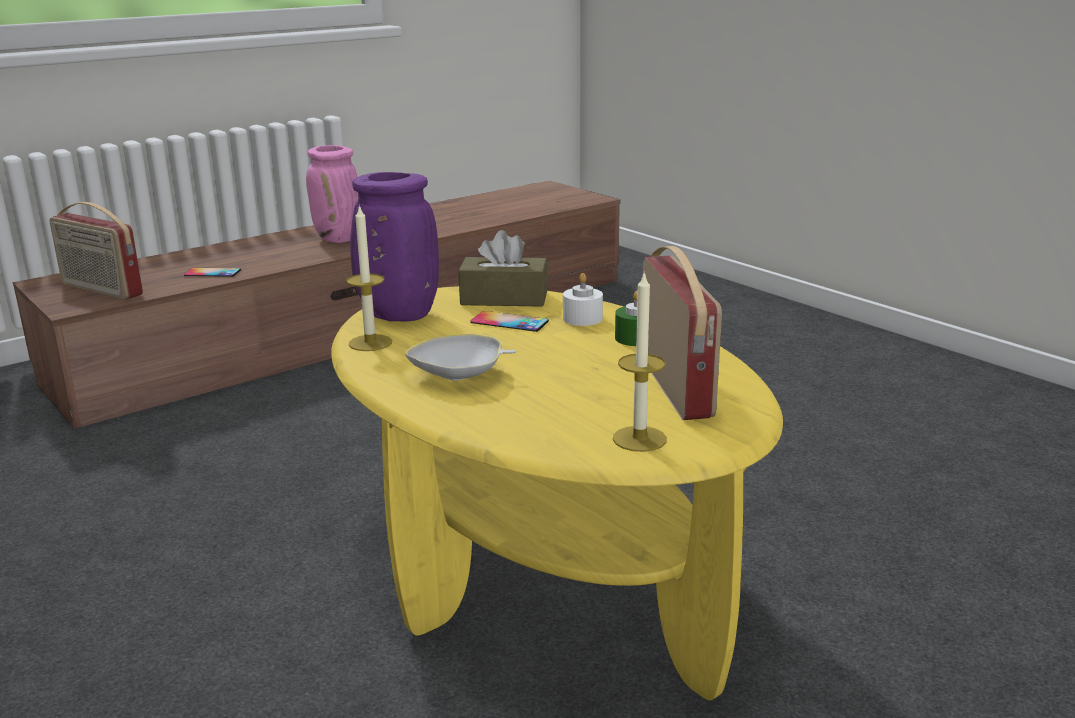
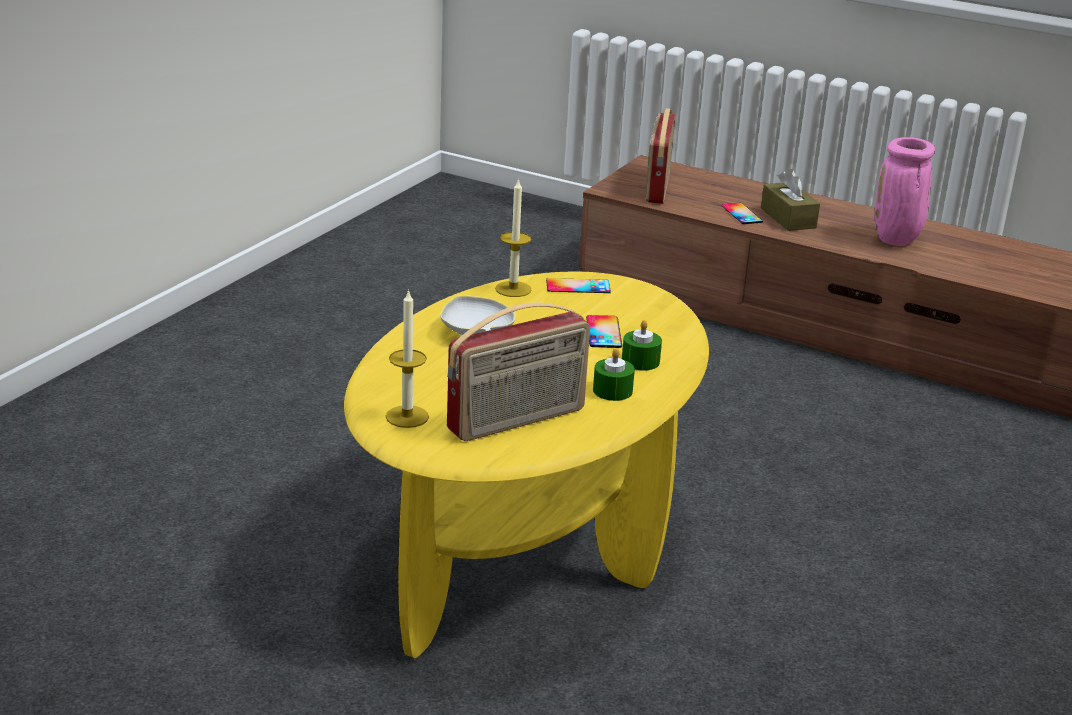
camera: 65 degrees right, 5 degrees up
(396, 316) = (578, 286): purple vase -> phone
(504, 298) = (659, 320): brown tissue box -> brown tissue box (788, 218)
(582, 318) = (640, 361): white candle -> green candle

